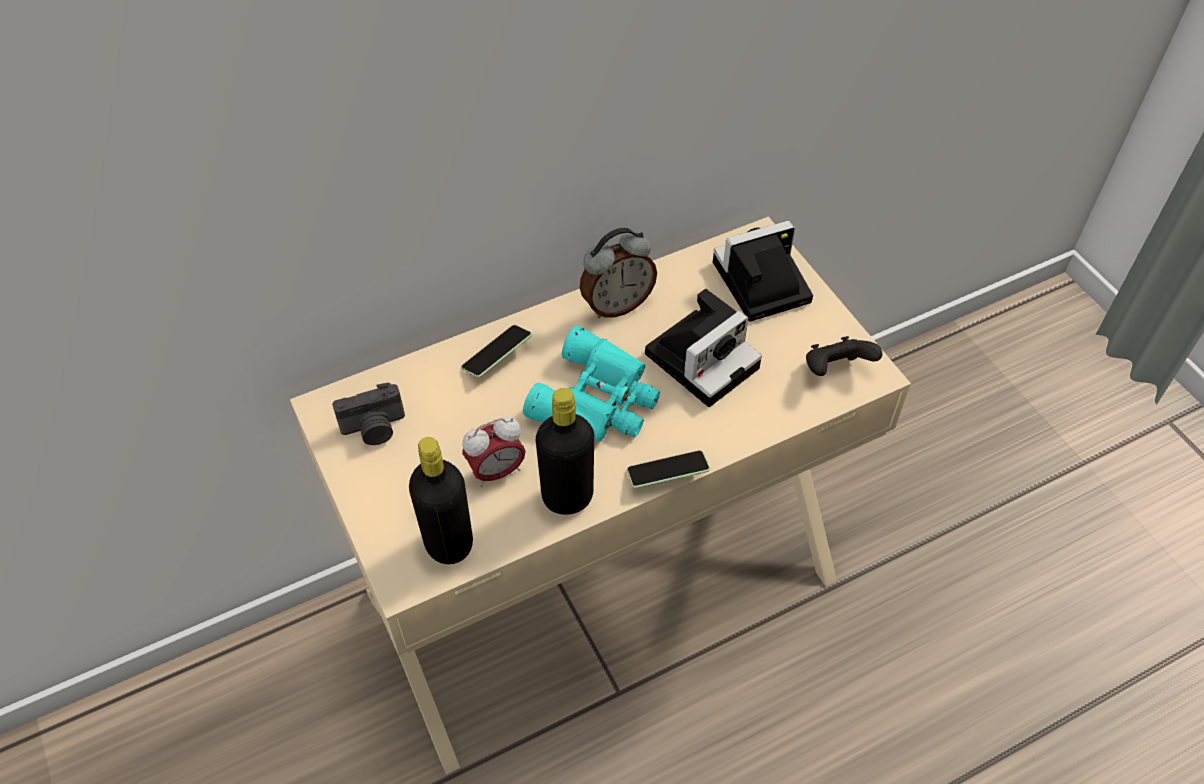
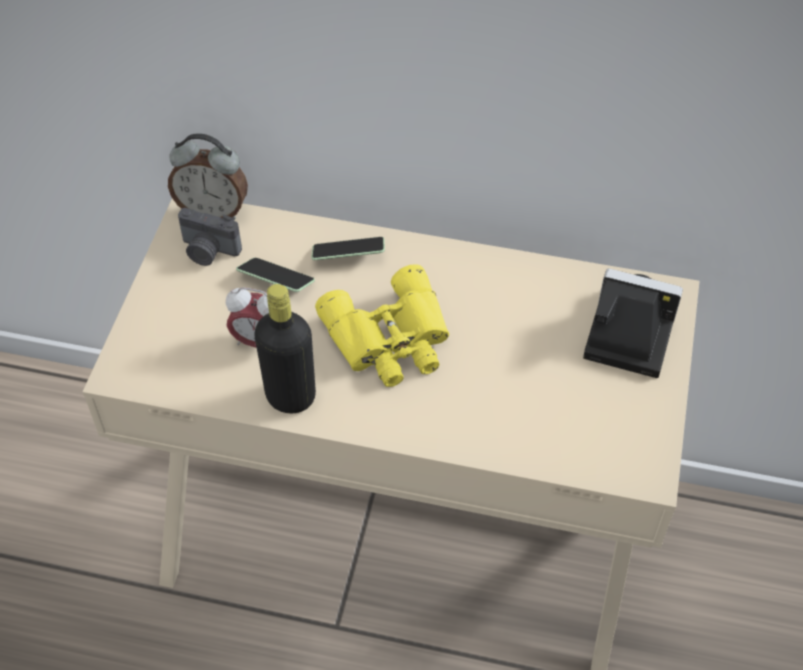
camera: 40 degrees right, 0 degrees up
(449, 543) = (174, 370): black bottle -> none
(599, 400) = (391, 340): turquoise binoculars -> yellow binoculars
(616, 304) = (485, 273): alarm clock -> alarm clock (213, 210)
(667, 475) = (382, 434): phone -> phone (276, 281)
(703, 357) = (511, 362): camera -> none
(835, 370) = (616, 449): black game controller -> none

